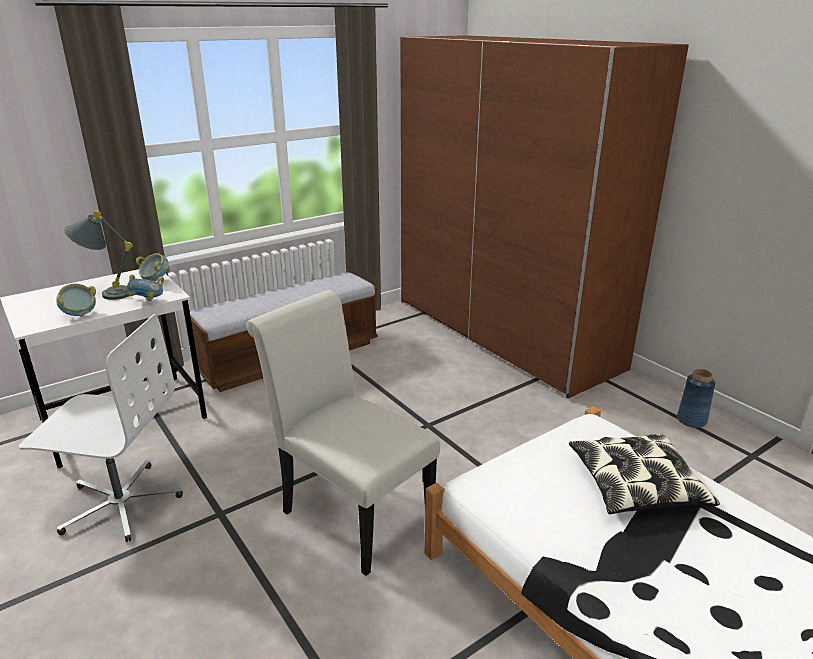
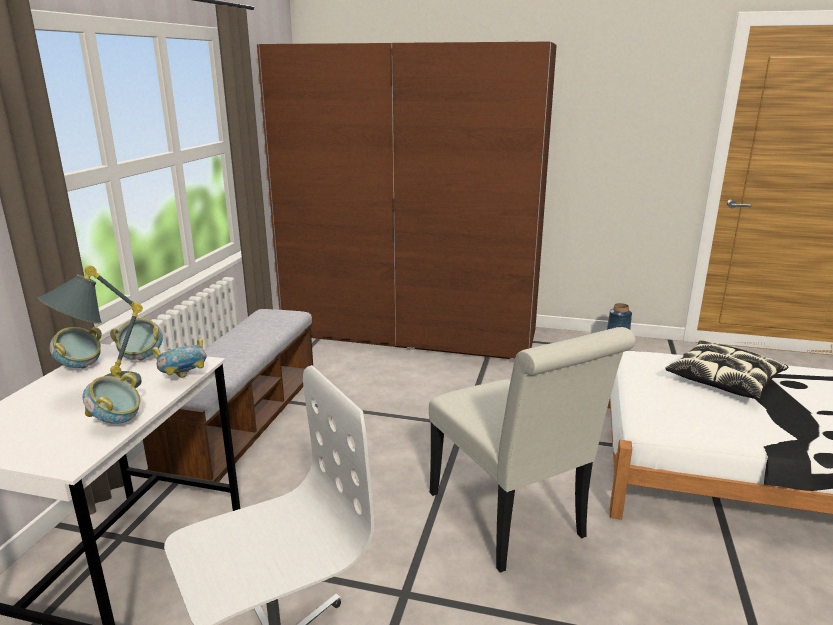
camera: 40 degrees left, 5 degrees down
(123, 277) = (80, 367): none -> bowl
(350, 511) = (511, 521): white chair -> white chair turned 120 degrees counterclockwise

